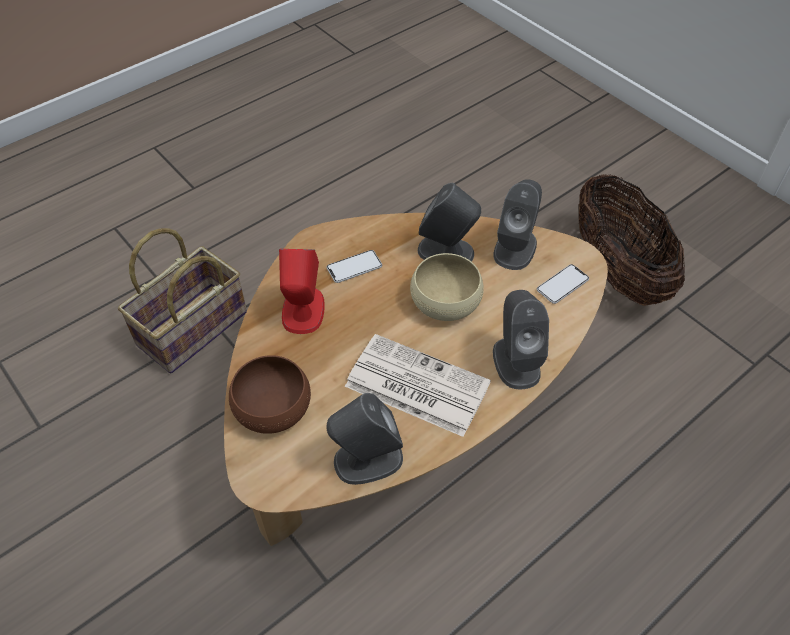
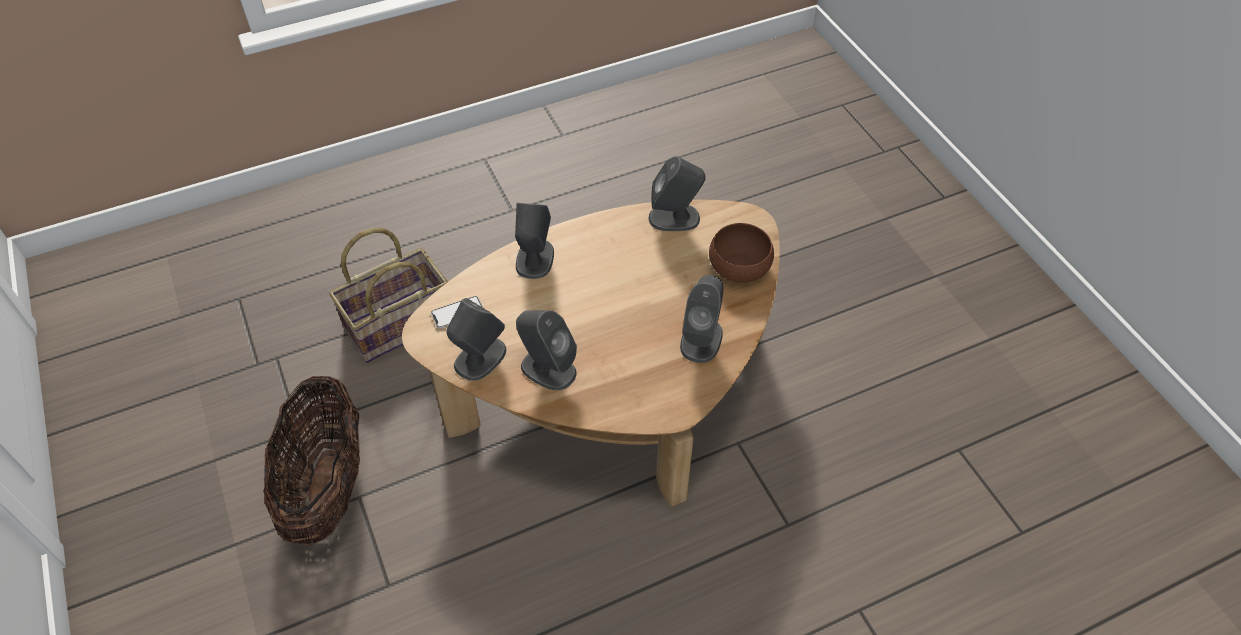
camera: 165 degrees left, 0 degrees up
(193, 330) = (812, 522): basket -> basket (399, 323)
(303, 310) = (701, 339): red speaker -> grey speaker
(354, 267) = (643, 372): phone -> none
(415, 385) = (622, 259): newspaper -> none
(445, 301) = (570, 320): beige bowl -> none

